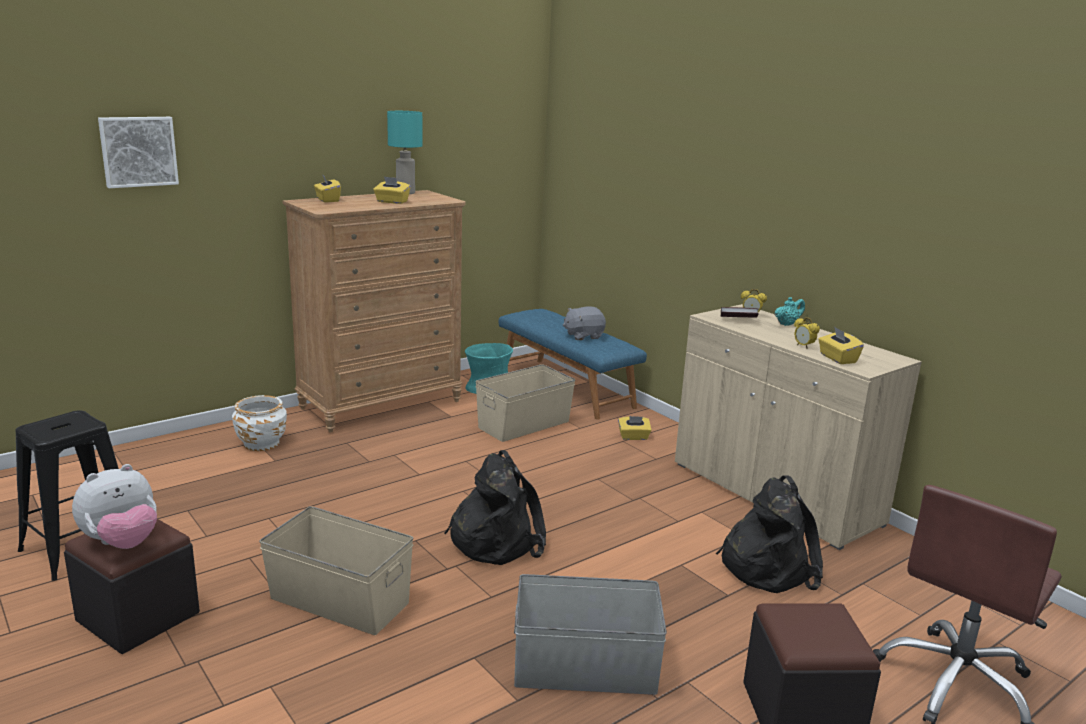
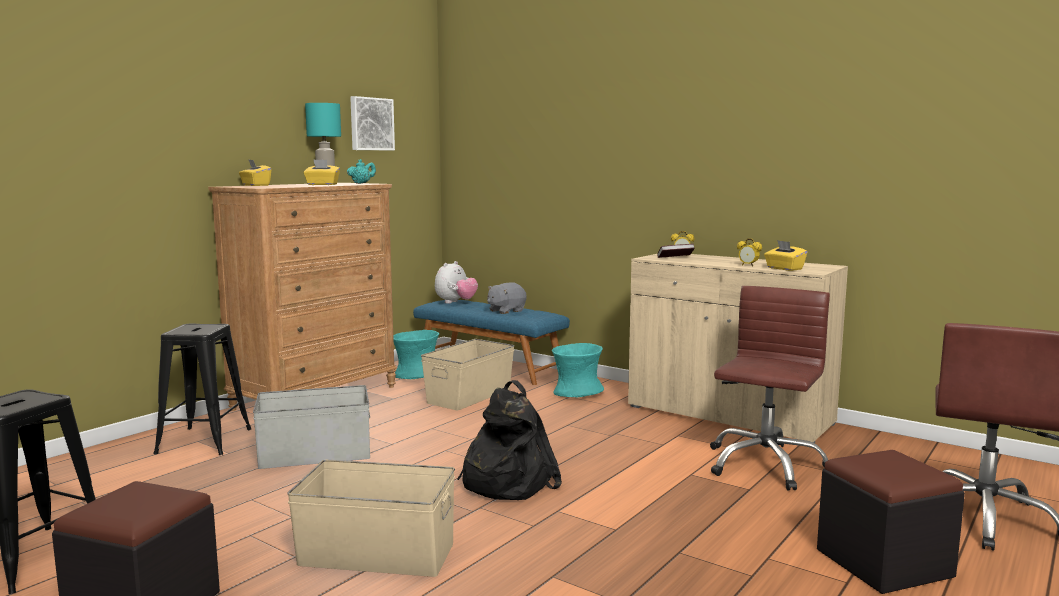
camera: 15 degrees left, 10 degrees down
(122, 543) = (133, 508): plush toy -> plush toy (455, 302)
(138, 151) = (58, 127): picture -> picture (371, 124)
(261, 443) = (204, 441): white planter -> black stool
(586, 669) = (668, 565): grey storage box -> grey storage box (315, 454)
(633, 437) = (577, 393): yellow tissue box -> turquoise vase
(766, 566) = (764, 464): black backpack -> brown office chair
(787, 324) = (717, 257): turquoise teapot -> turquoise teapot (361, 183)

